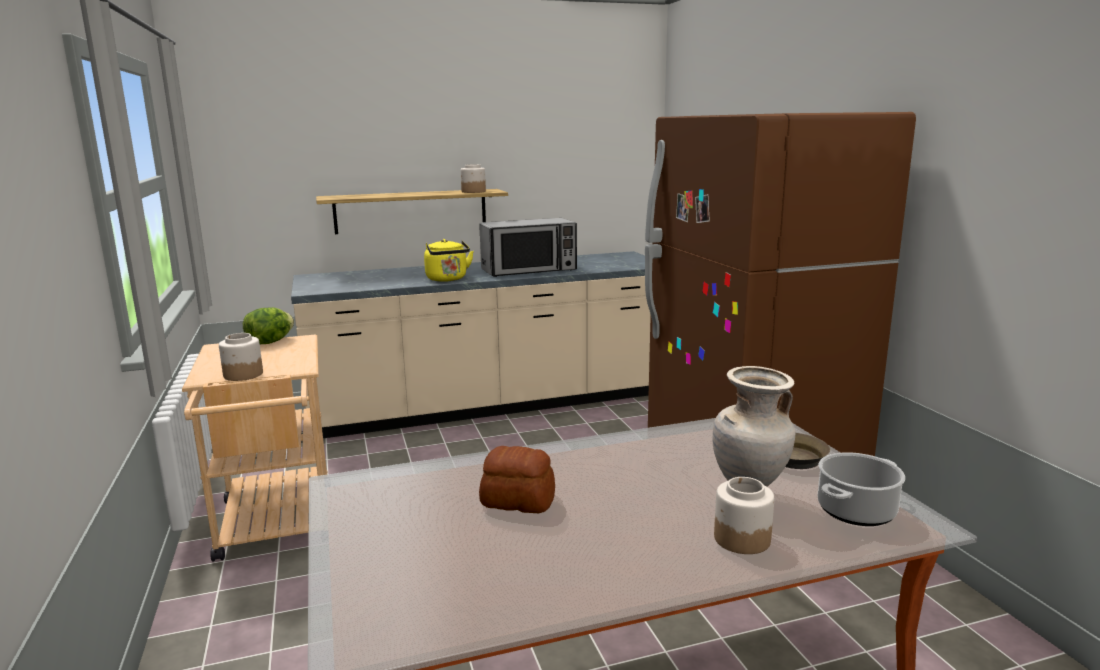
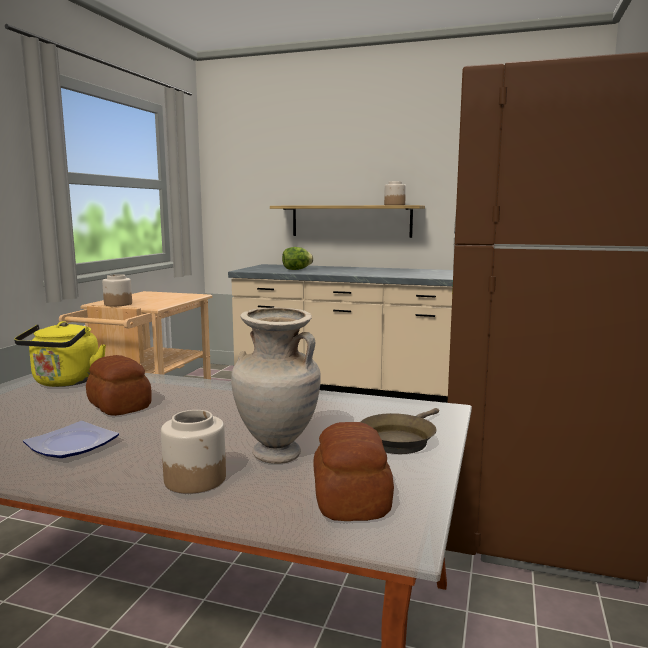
camera: 35 degrees right, 5 degrees down
(270, 342) = (176, 294): lettuce -> lettuce (296, 269)
(447, 279) = (348, 273): yellow kettle -> yellow kettle (65, 382)
(529, 270) = (425, 274): microwave -> none
(579, 552) = (73, 444): none -> plate
(856, 510) = (352, 498): cooking pot -> bread

